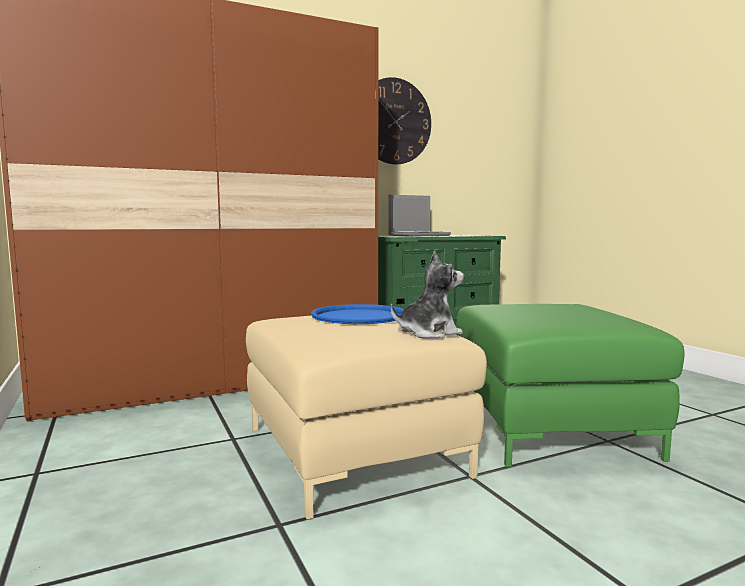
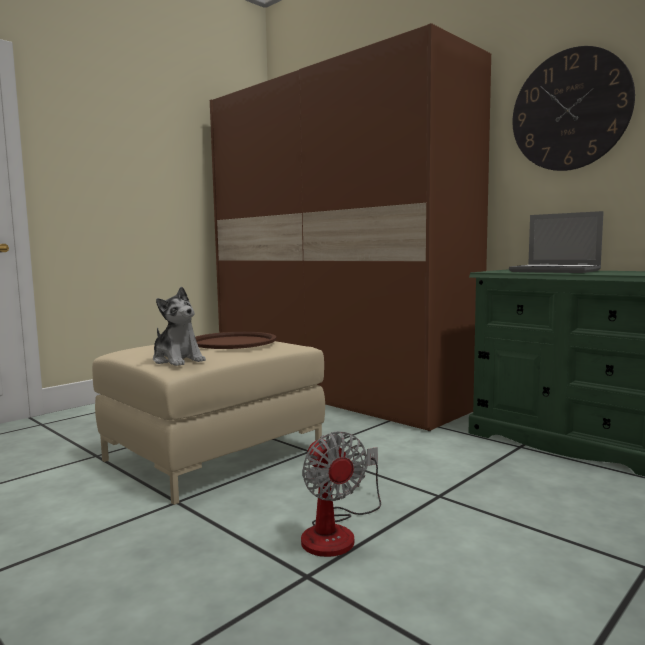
camera: 70 degrees right, 0 degrees up
(359, 316) = (233, 342): blue tray -> brown tray
(547, 425) = (337, 532): green ottoman -> fan

